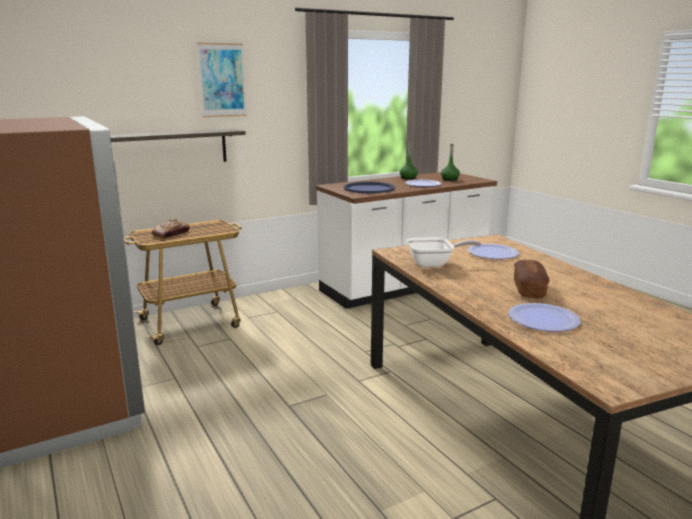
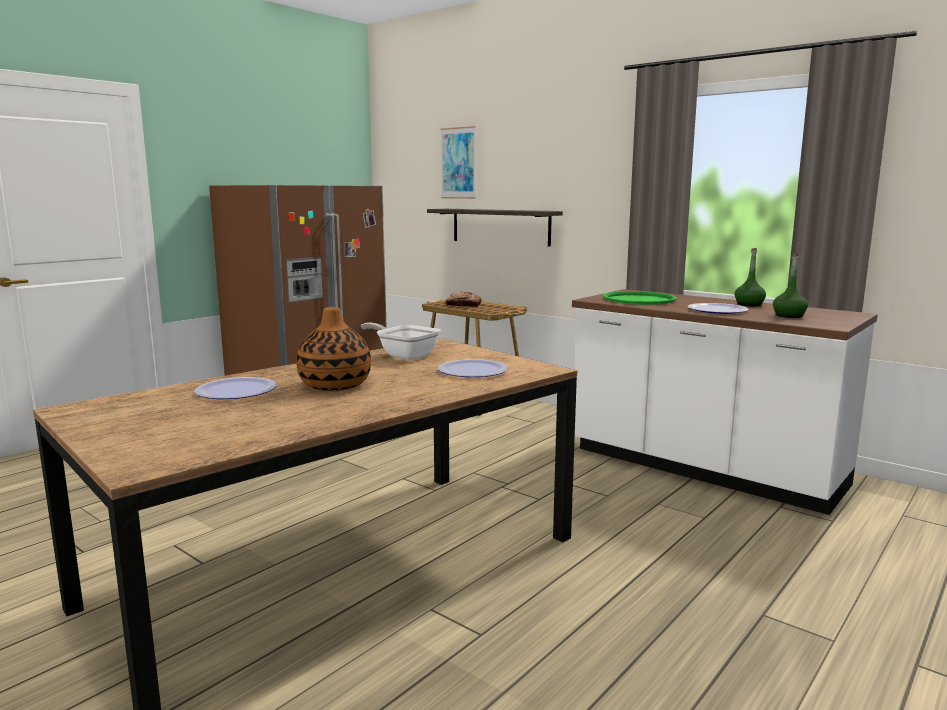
camera: 70 degrees right, 5 degrees down
(222, 80) = (554, 157): picture -> picture (458, 163)
(369, 188) = (639, 299): blue tray -> green tray
(434, 264) = (404, 355): frying pan -> frying pan turned 150 degrees clockwise
(529, 289) = (334, 385): bread -> vase

